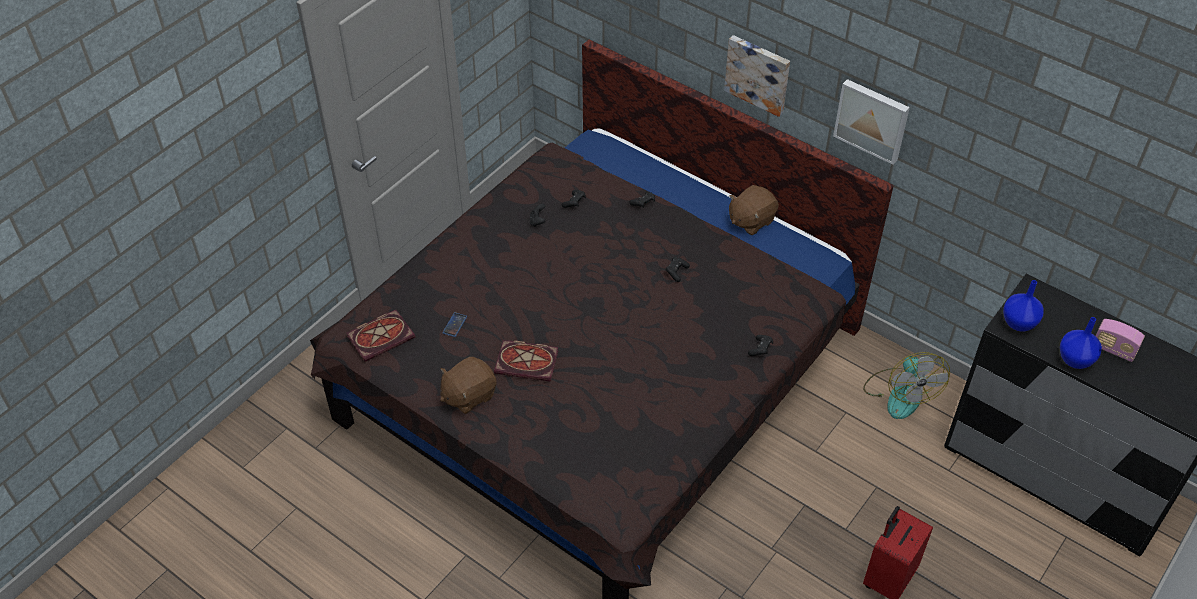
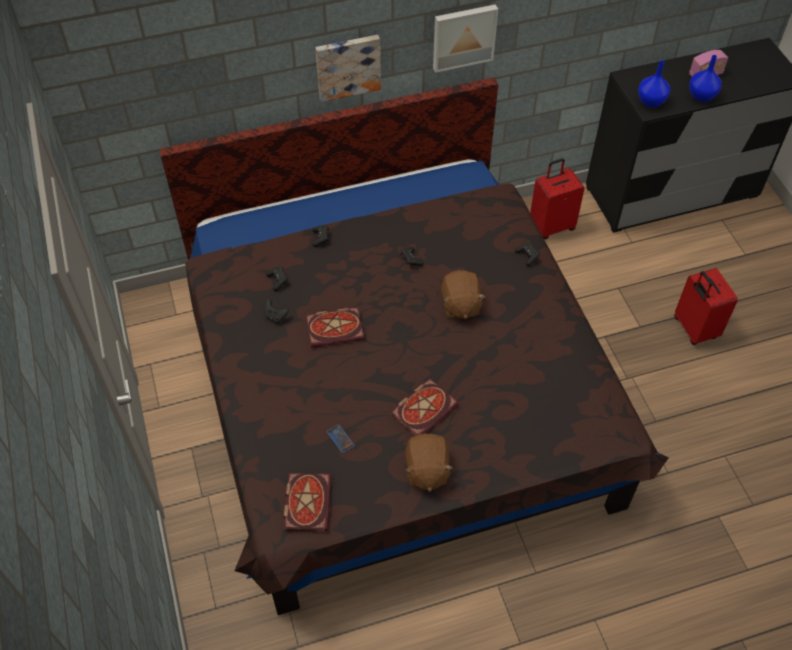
camera: 55 degrees left, 5 degrees up
(560, 263) = (336, 328): none -> book
(751, 220) = (396, 188): brown plush toy -> brown plush toy (460, 305)
(900, 393) = (551, 226): fan -> red suitcase

